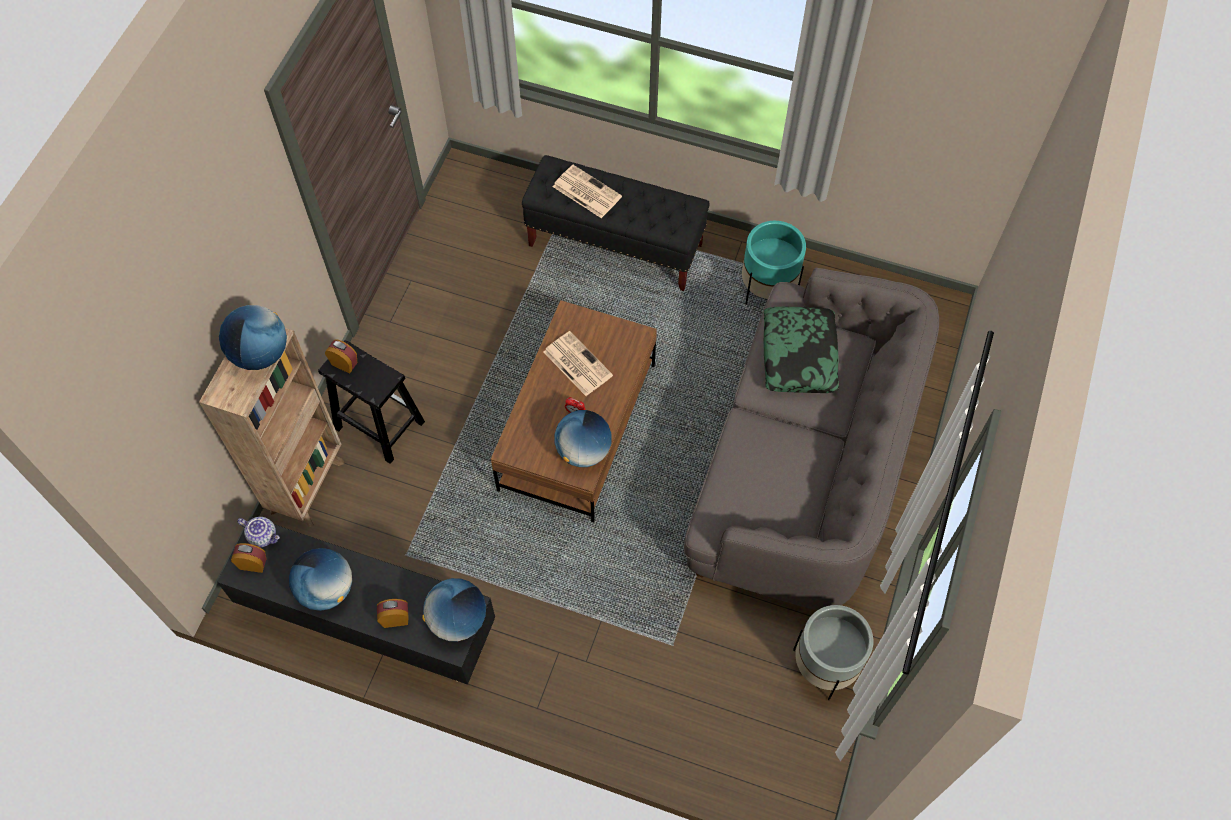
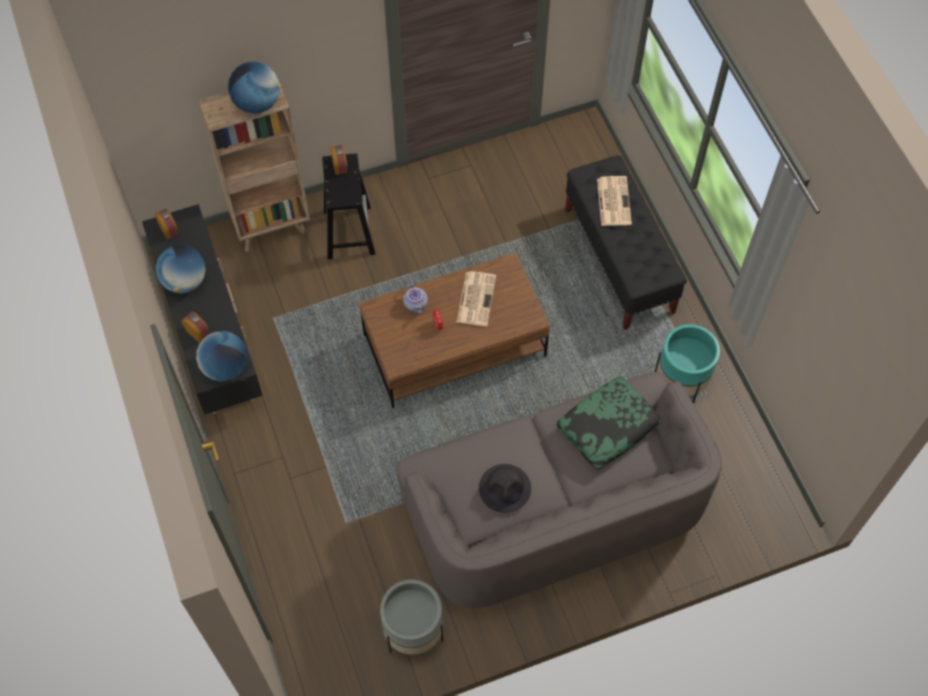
camera: 50 degrees right, 0 degrees up
(263, 536) = (191, 220): teapot -> teapot (416, 304)
(583, 451) = (414, 351): globe -> none
(791, 475) = (505, 488): none -> black hat

